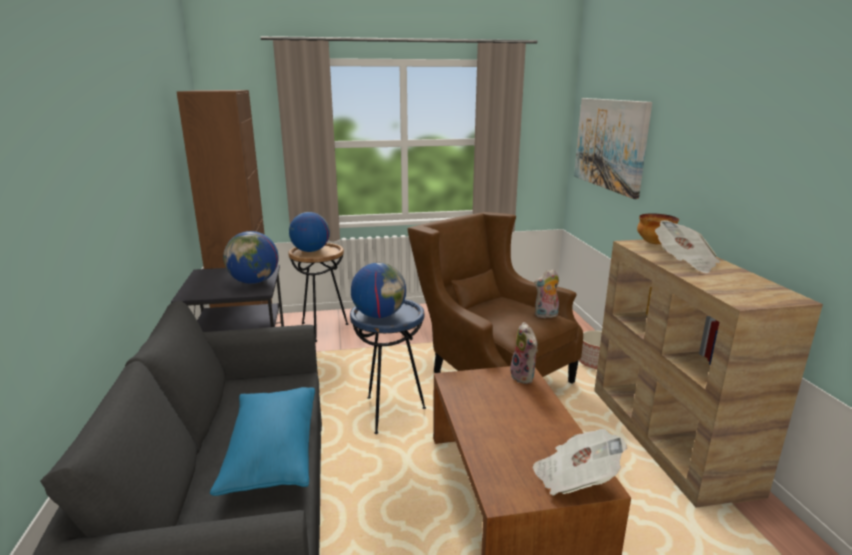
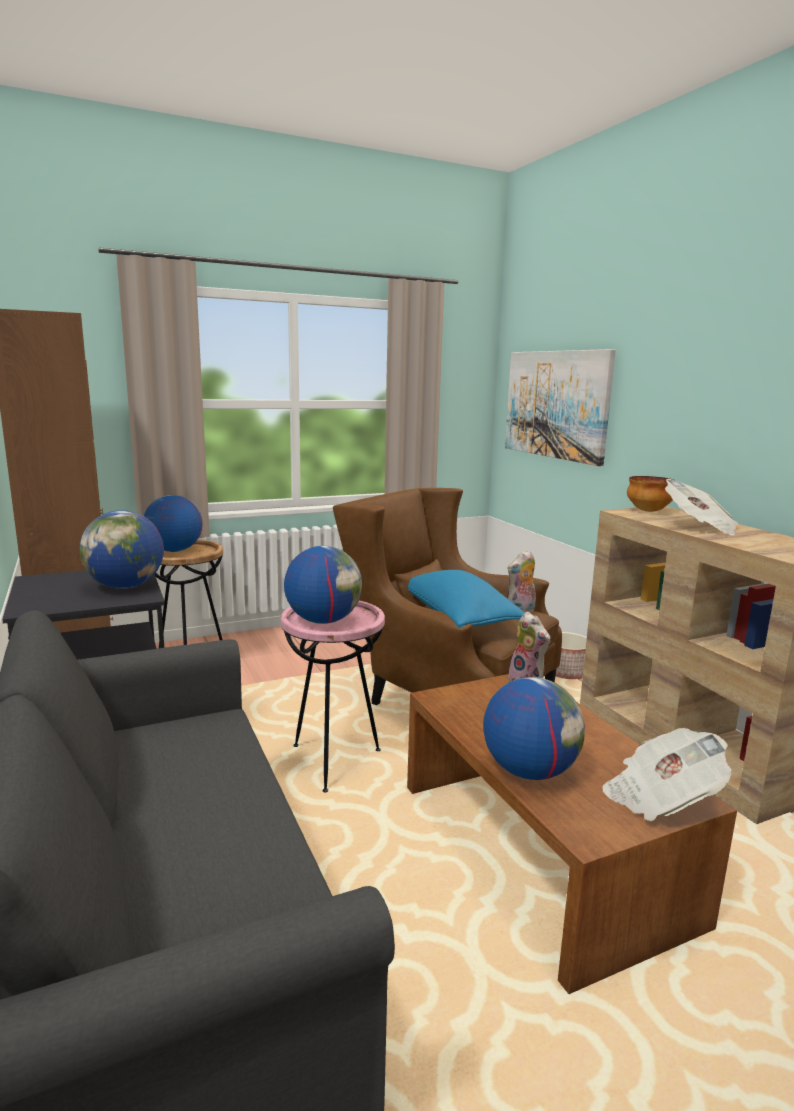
camera: 15 degrees left, 5 degrees down
(272, 453) = (231, 826): blue pillow -> blue pillow (456, 617)
(390, 413) = (333, 762): blue side table -> pink side table
(487, 443) = (529, 771): none -> globe

